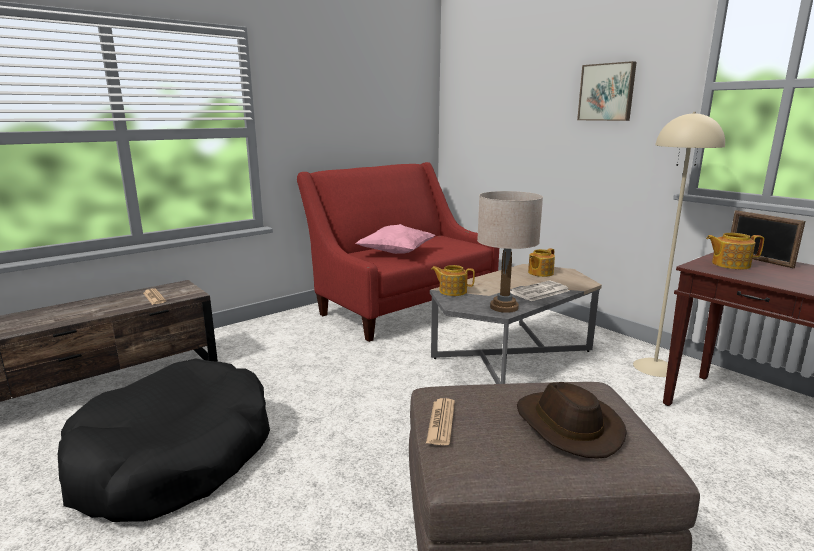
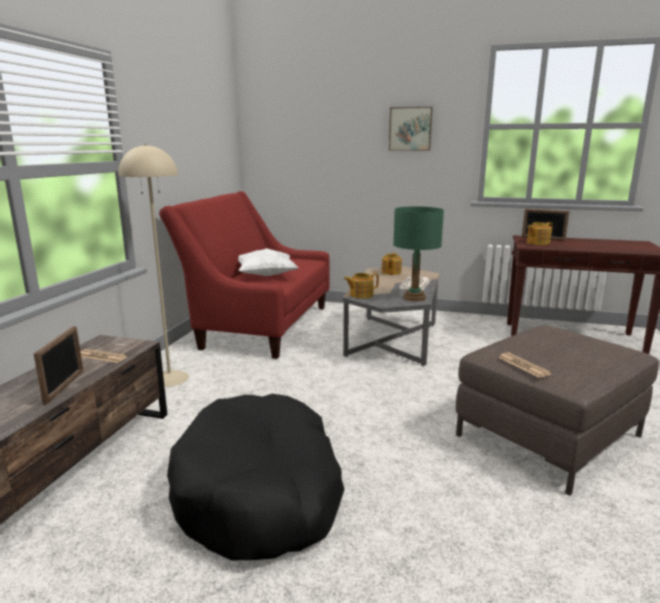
camera: 35 degrees left, 0 degrees up
(92, 314) = (65, 387): none -> picture frame
(396, 253) = (266, 276): pink pillow -> white pillow
(504, 307) = (414, 298): beige table lamp -> green table lamp
(566, 426) = (577, 347): brown hat -> none
(654, 367) = (478, 325): beige floor lamp -> beige floor lamp (169, 378)

